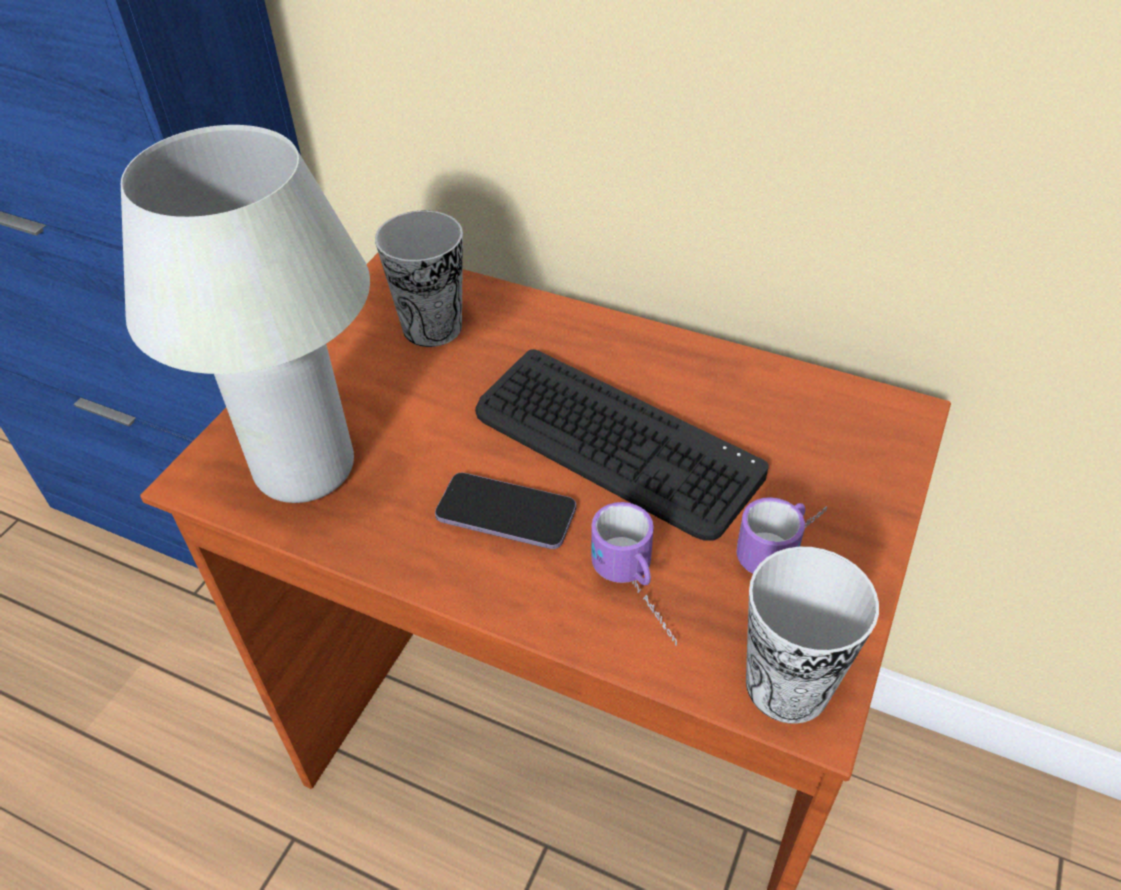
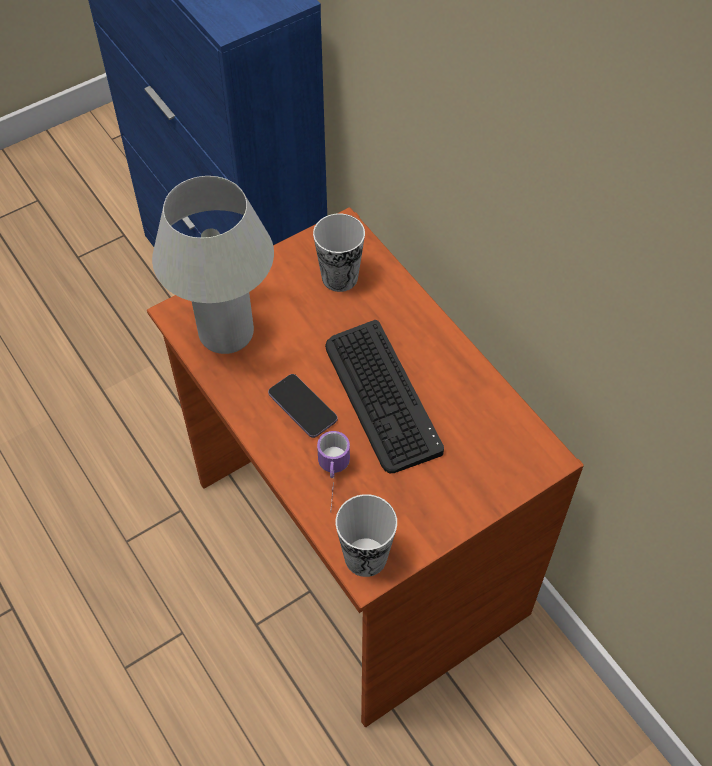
camera: 30 degrees right, 10 degrees up
(786, 547) = (421, 495): mug -> none

